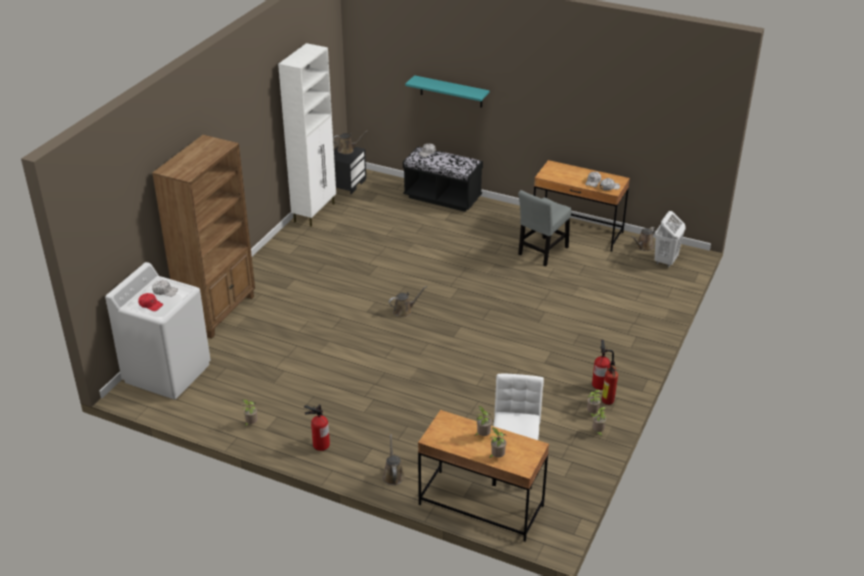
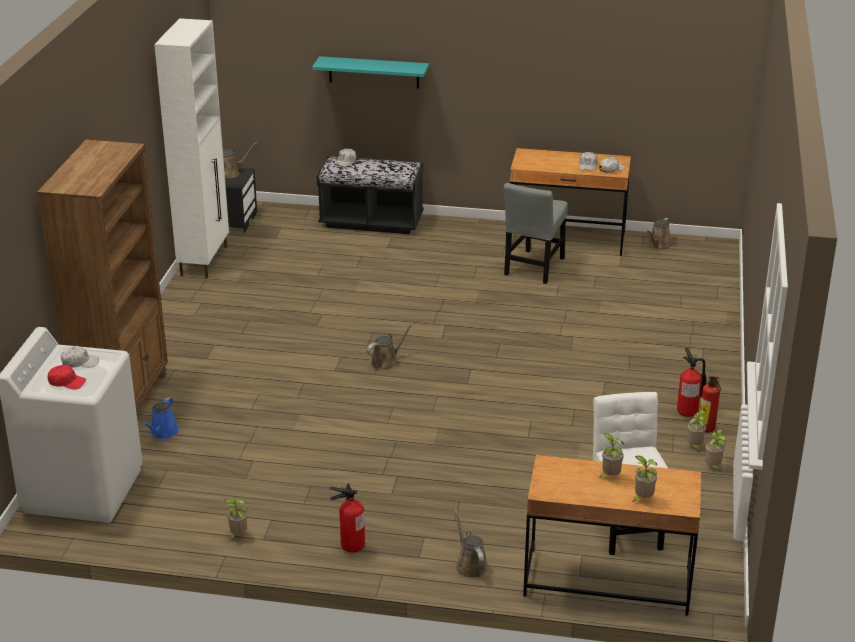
camera: 15 degrees left, 5 degrees down
(234, 340) = (163, 433): none -> blue watering can
(665, 261) = (694, 258): white laundry basket -> none

